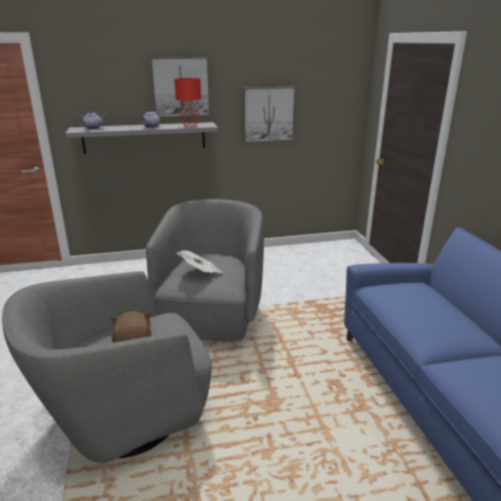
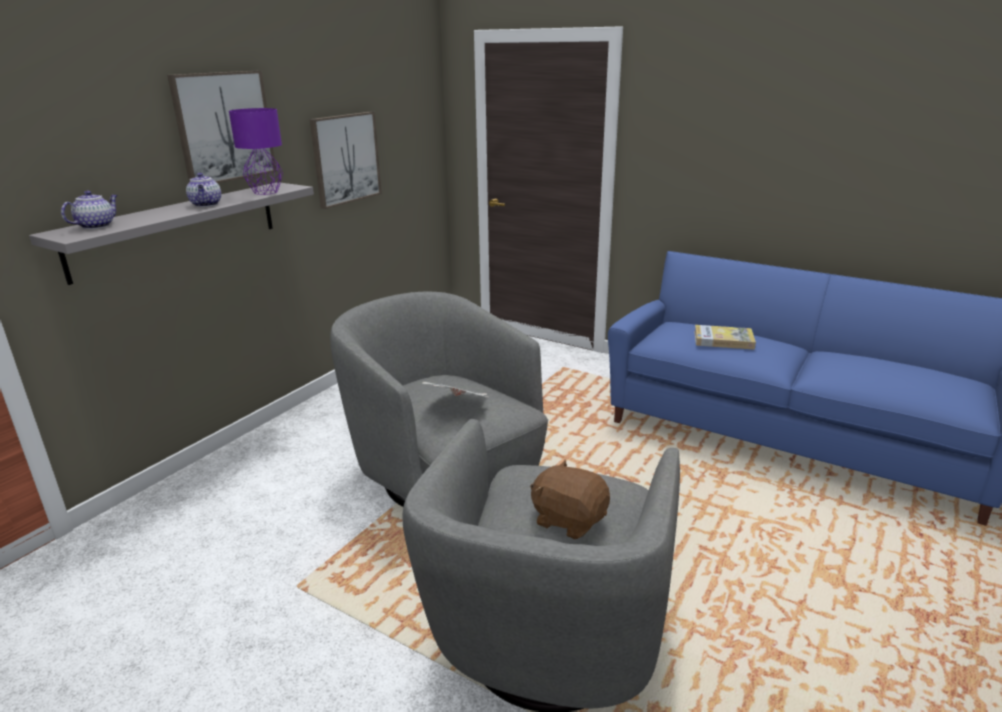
camera: 45 degrees left, 0 degrees up
(190, 125) = (265, 192): red table lamp -> purple table lamp
(420, 308) = (723, 340): none -> book

